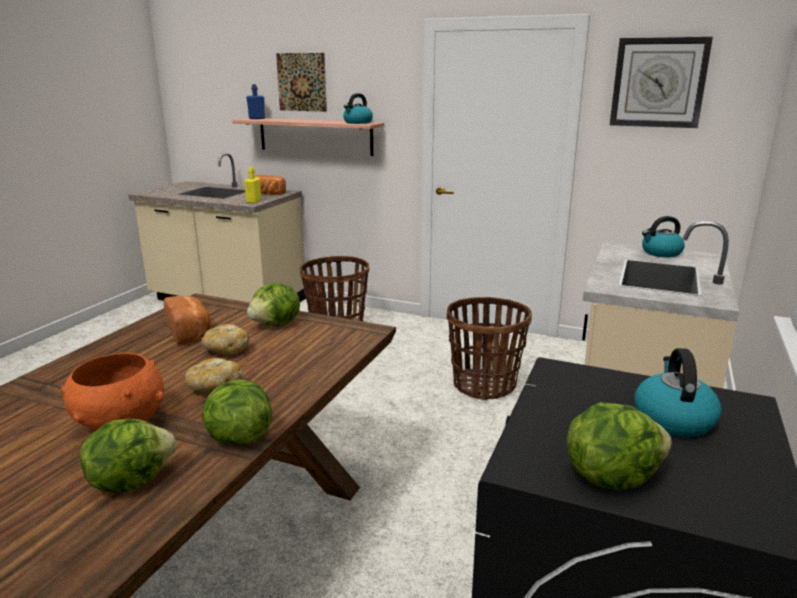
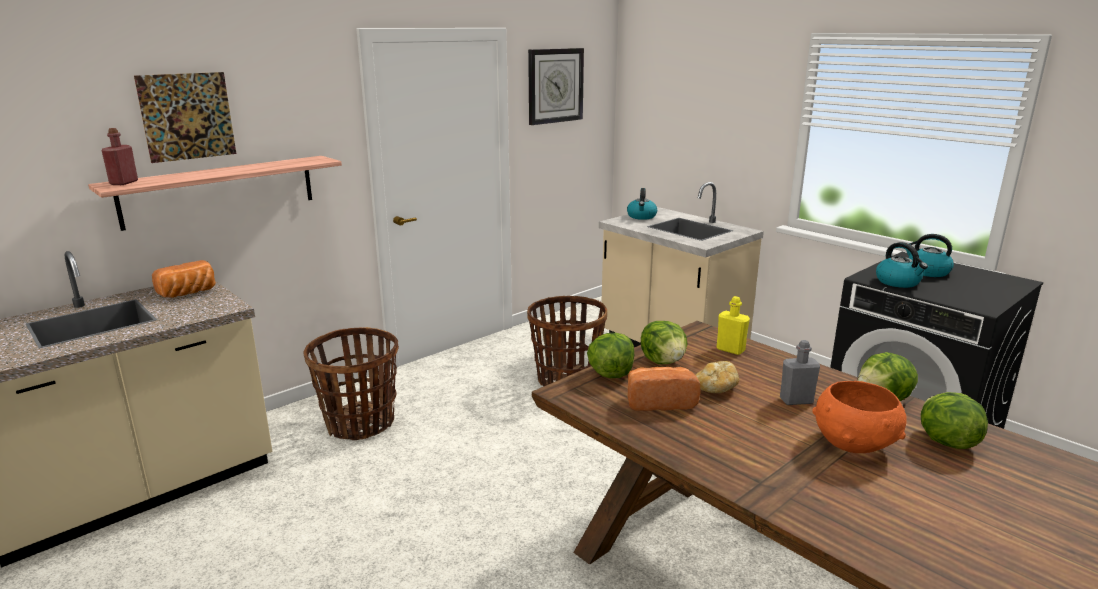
camera: 65 degrees left, 0 degrees up
(214, 388) = (796, 400): bread -> grey bottle
(253, 201) = (221, 305): yellow bottle -> yellow bottle (730, 350)
(256, 118) = (124, 183): blue bottle -> red bottle
(357, 123) = (305, 161): kettle -> kettle (898, 282)
(610, 476) = (986, 294): lettuce -> lettuce (610, 374)

